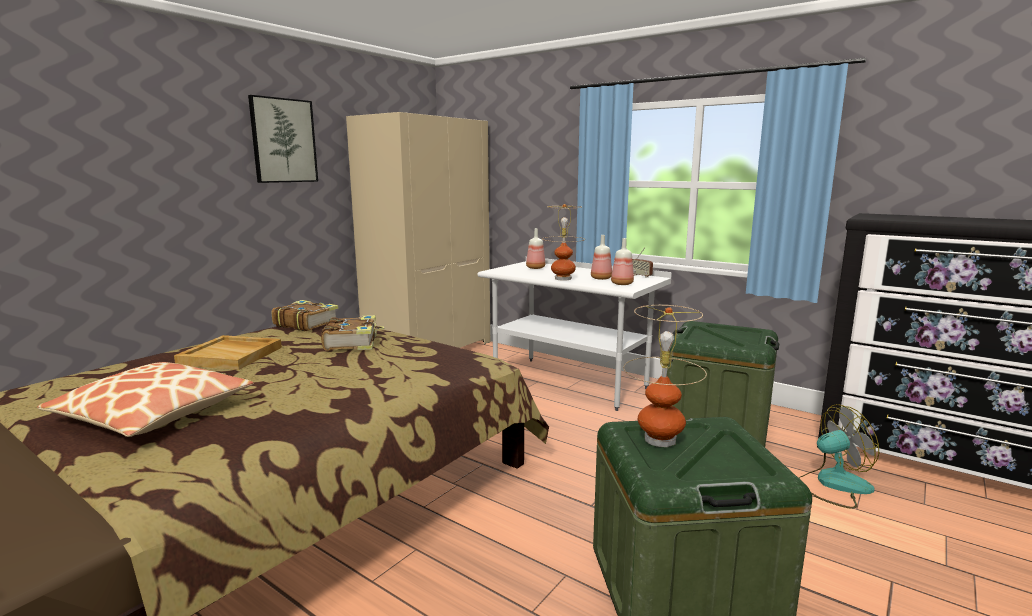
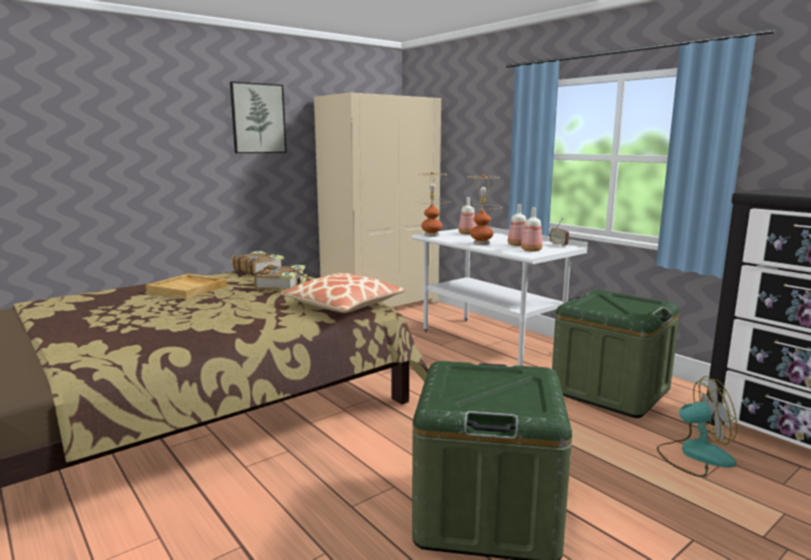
camera: 15 degrees right, 0 degrees up
(153, 414) = (112, 322): pillow -> pillow (343, 304)
(660, 439) = (470, 377): table lamp -> table lamp (432, 235)

